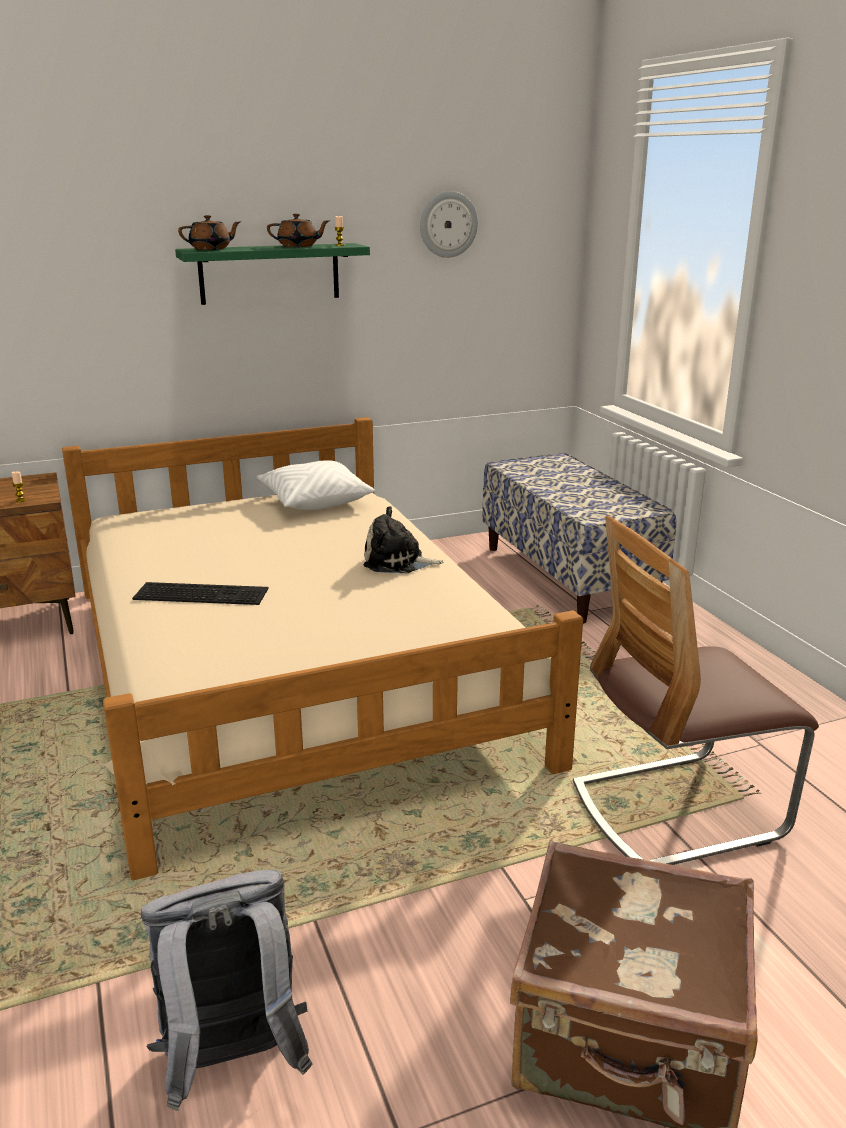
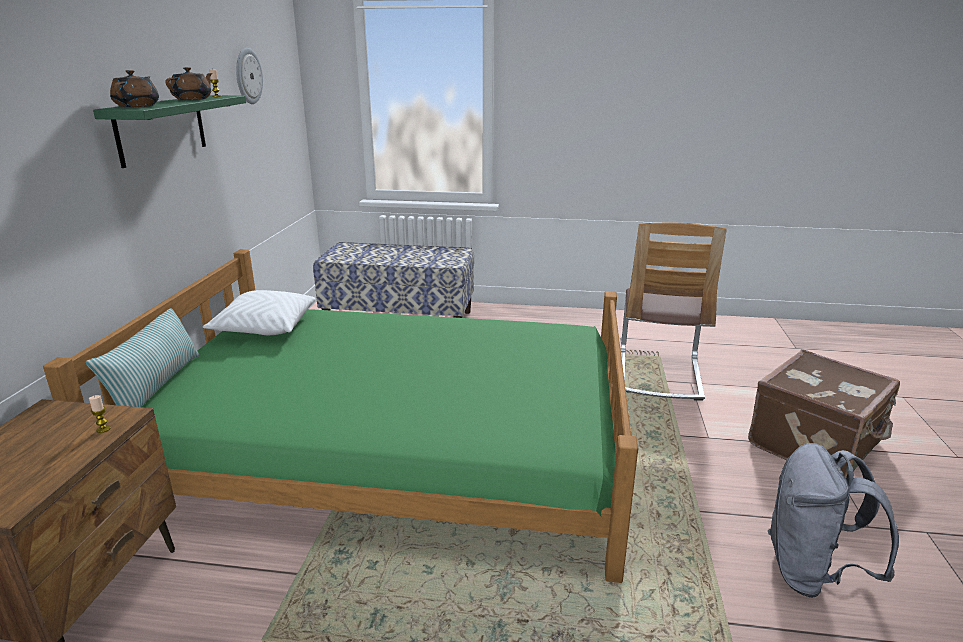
camera: 60 degrees left, 0 degrees up
(171, 508) = (157, 386): none -> pillow
(203, 593) = (385, 403): keyboard -> none
(289, 668) = (395, 445): beige bed -> green bed
(397, 562) = (426, 328): plush toy -> none

